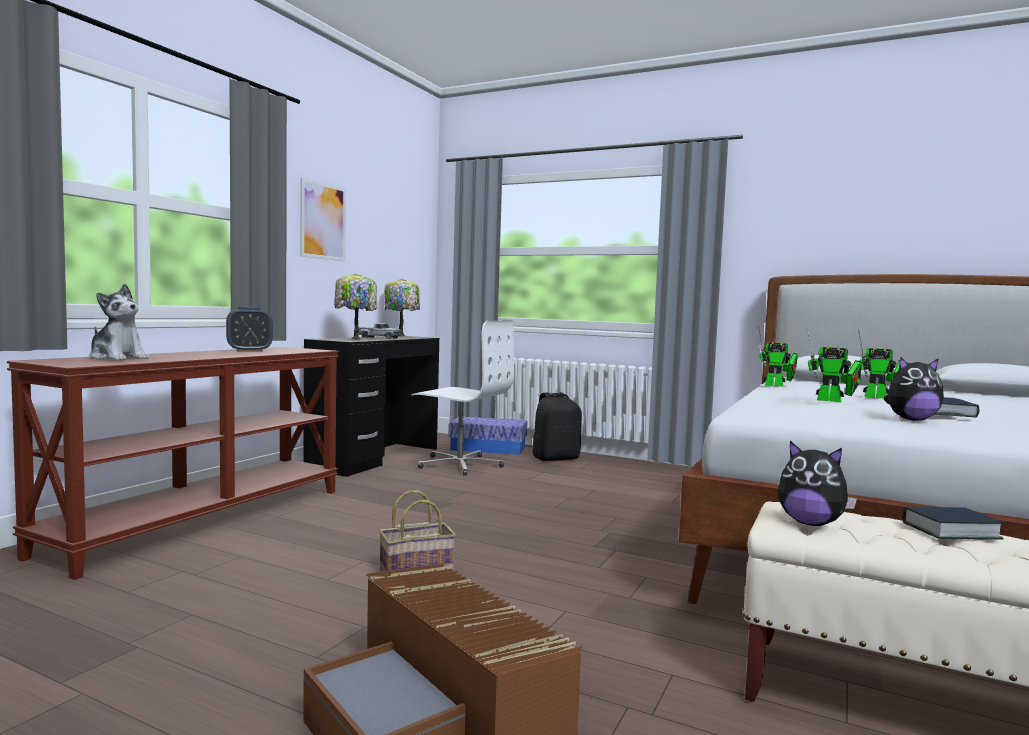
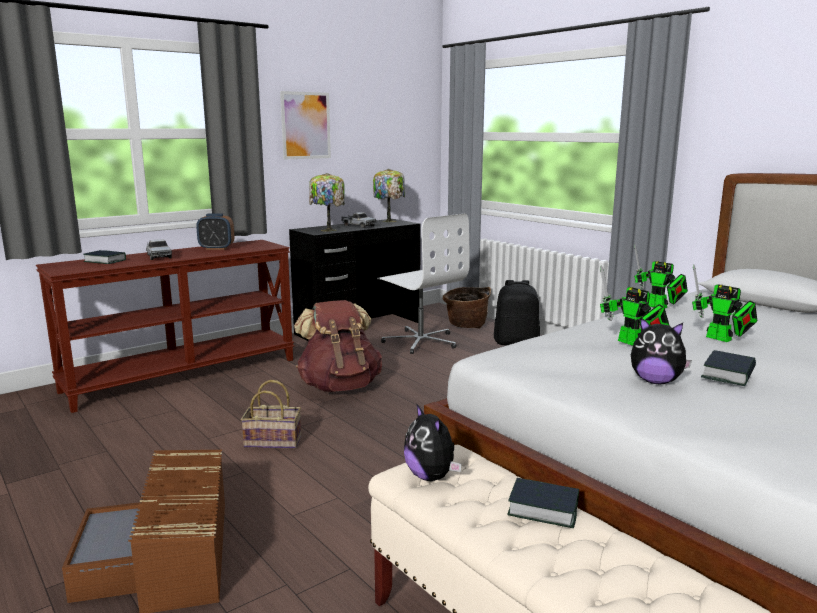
camera: 25 degrees right, 10 degrees up
(118, 358) = (105, 261): plush toy -> book
(187, 355) = (158, 256): none -> toy truck
(425, 510) = (339, 386): none -> brown backpack
(488, 448) = (466, 326): storage box -> basket

